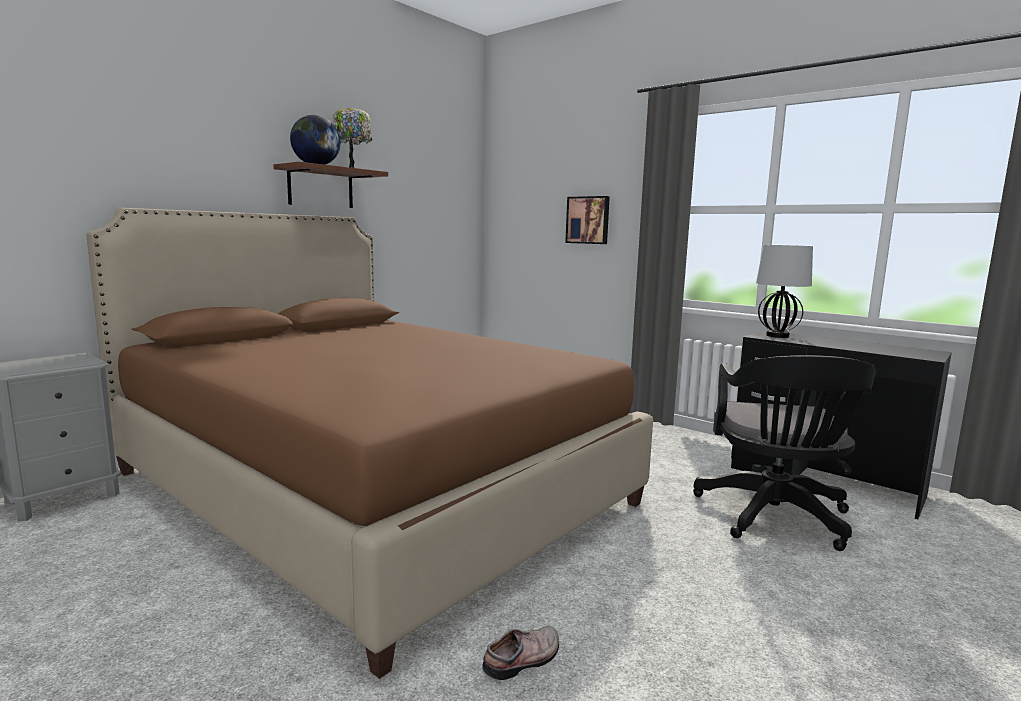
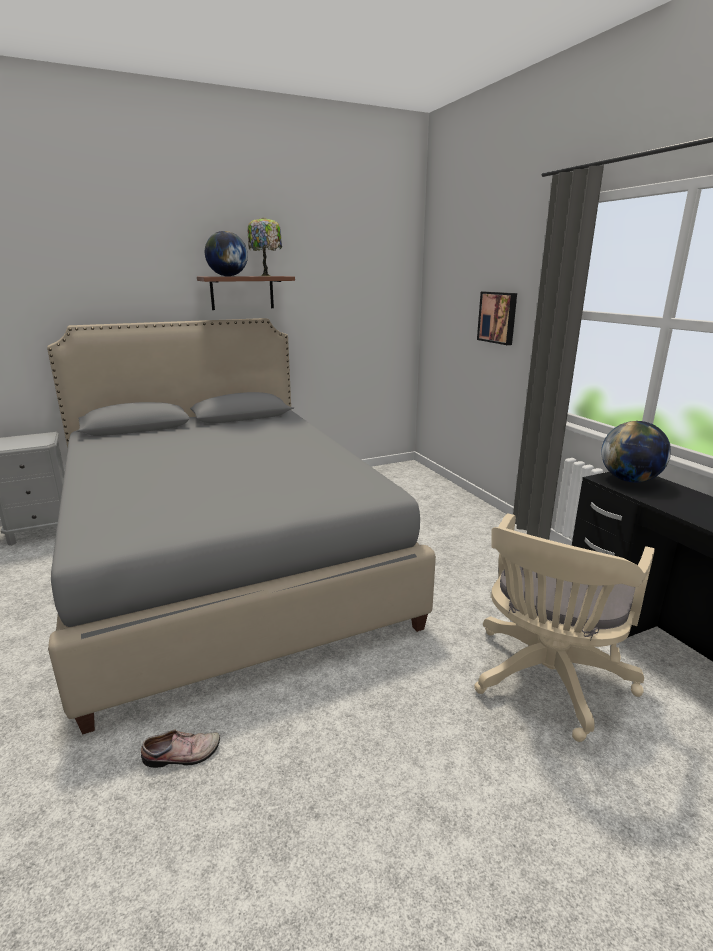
camera: 25 degrees right, 10 degrees up
(370, 488) = (223, 562): brown bed -> grey bed
(775, 518) = (547, 681): black office chair -> beige office chair
(777, 336) = (629, 480): table lamp -> globe

